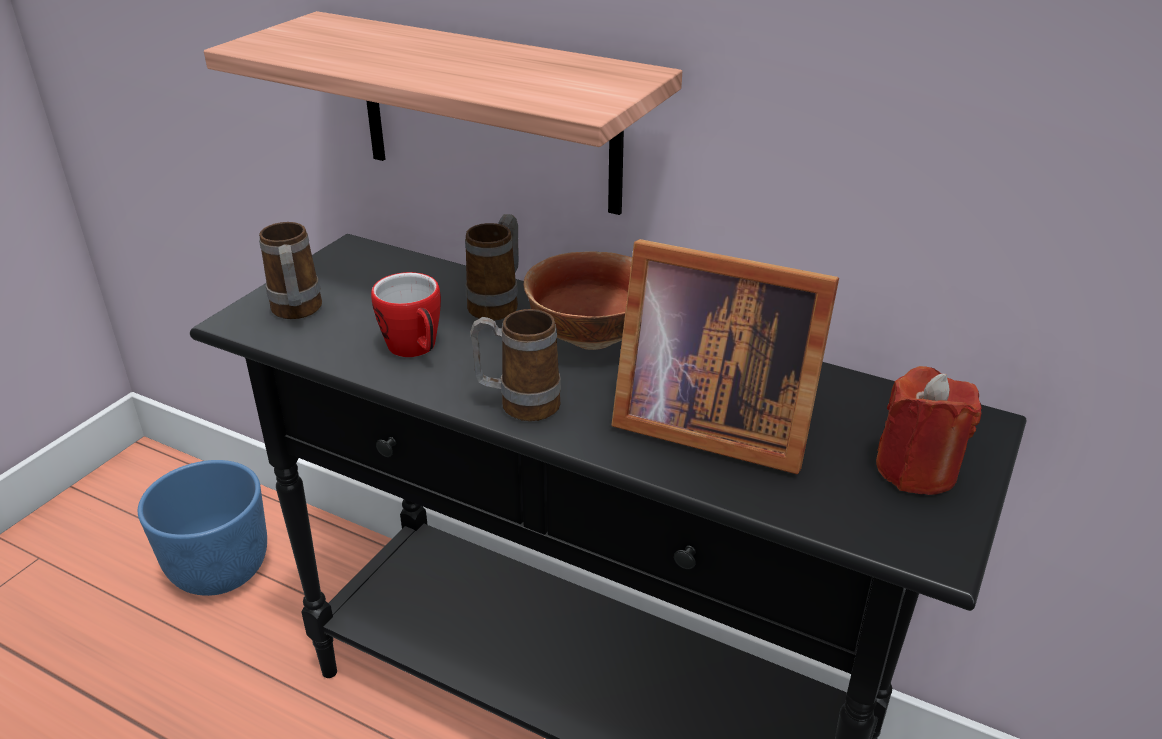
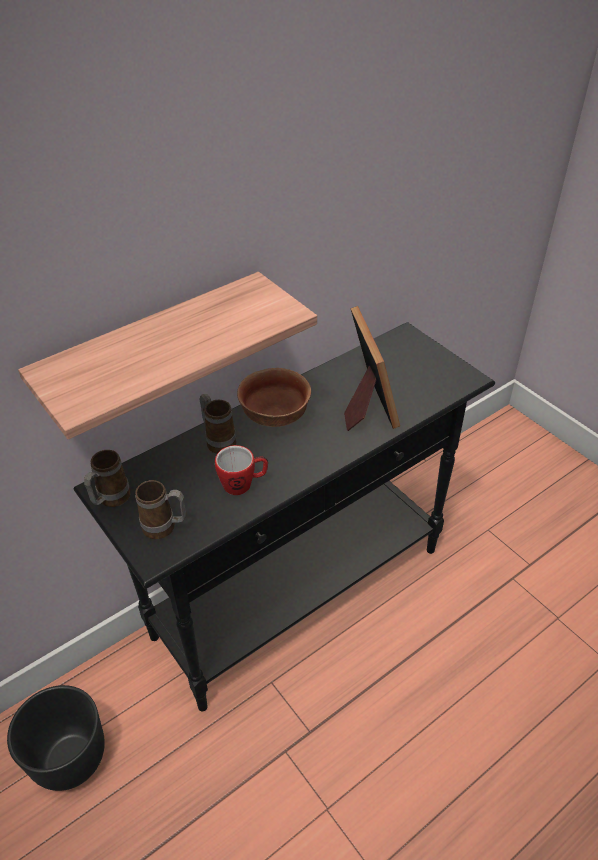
camera: 65 degrees left, 10 degrees up
(222, 570) = (70, 758): blue planter -> black planter
(518, 404) = (317, 459): mug -> mug (110, 500)
(707, 423) = (366, 404): picture frame -> picture frame turned 60 degrees counterclockwise
(916, 470) = (425, 362): red candle -> none

